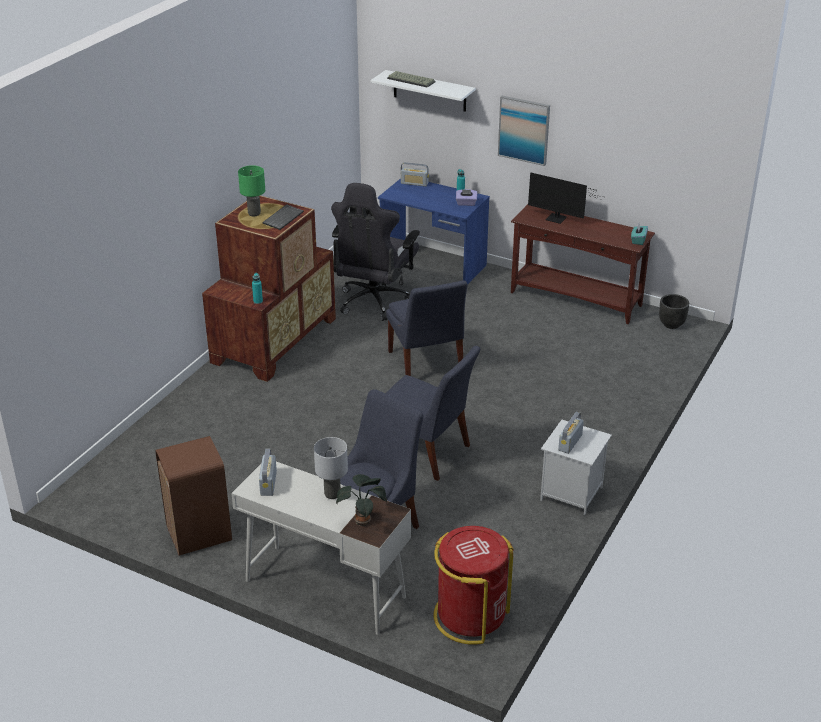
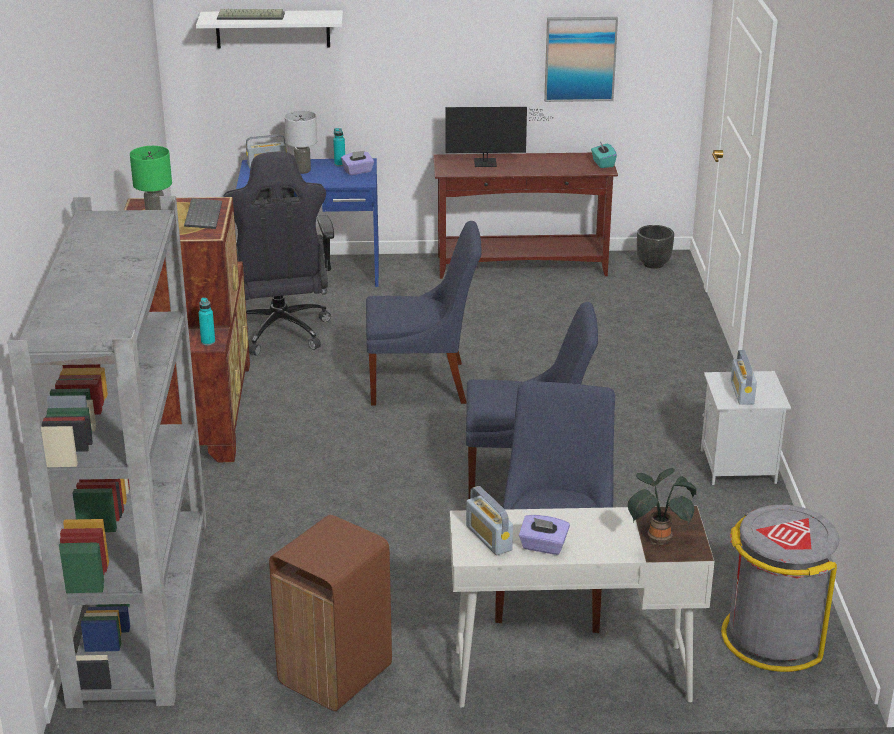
camera: 30 degrees left, 5 degrees down
(139, 454) = (142, 607): none -> grey bookcase
(292, 500) = (543, 546): none -> purple tissue box
(333, 494) = (585, 522): white table lamp -> white table lamp (303, 171)
(426, 366) = (423, 384): blue chair -> blue chair turned 45 degrees counterclockwise
(470, 616) = (773, 637): red trash can -> grey trash can
(524, 130) = (418, 55): picture -> picture (580, 58)

